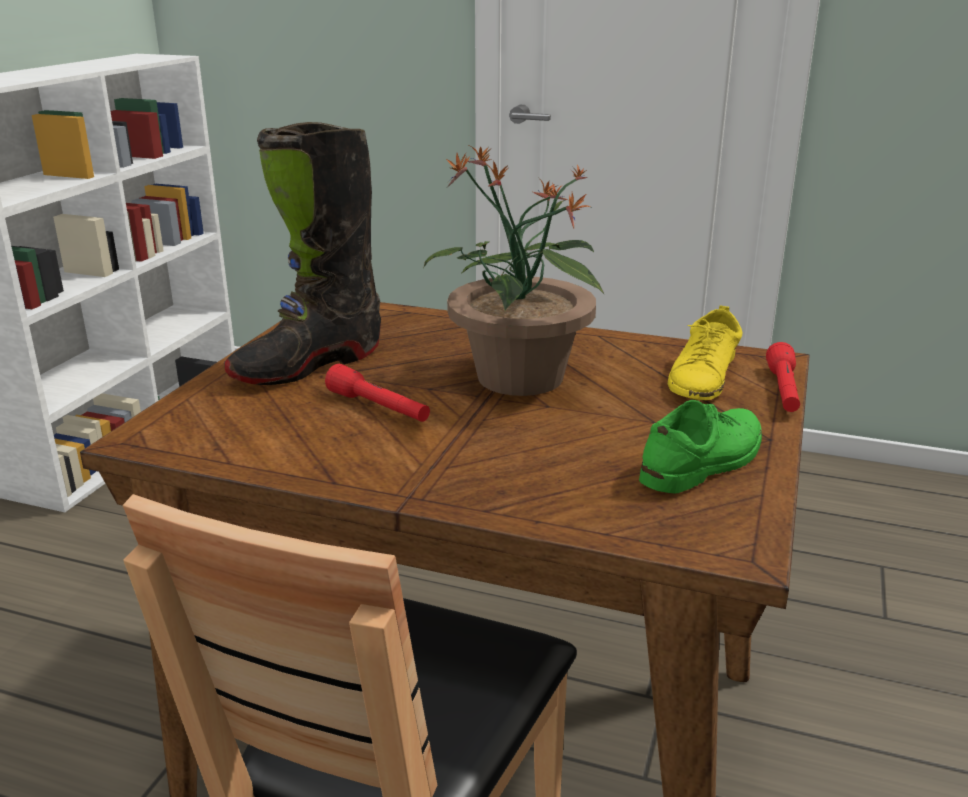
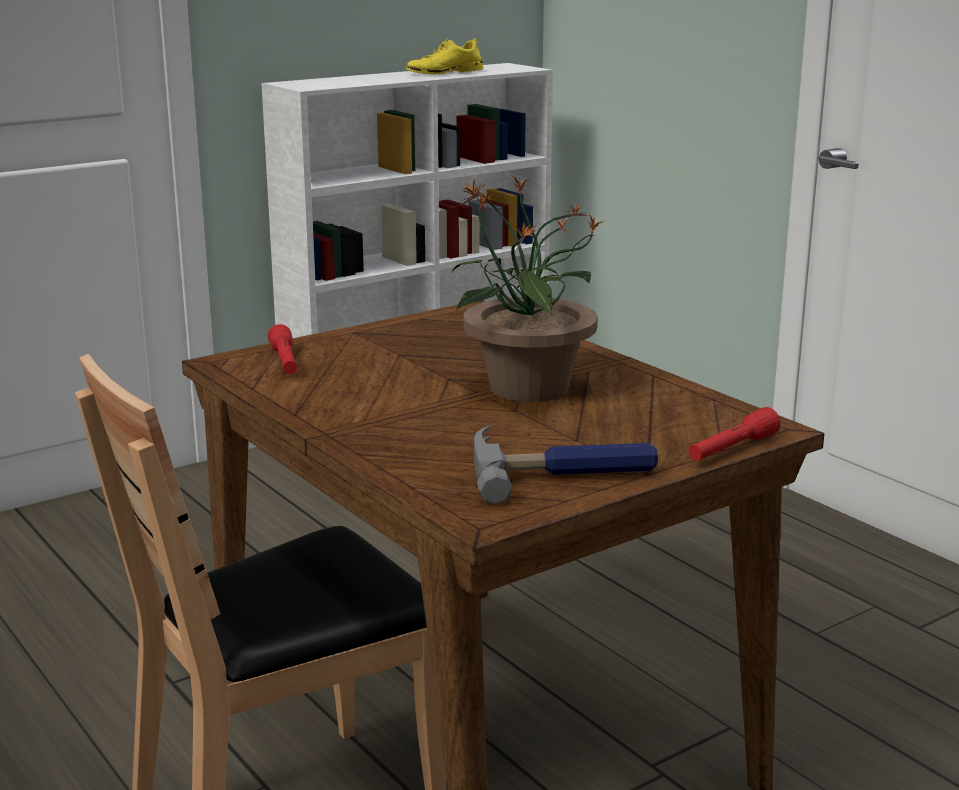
camera: 35 degrees right, 5 degrees down
(308, 365) = (391, 344): black boot -> none
(379, 408) = (392, 382): red flashlight -> red flashlight (285, 362)
(703, 376) = (682, 423): yellow shoe -> yellow shoe (444, 72)
(703, 461) = (563, 471): green shoe -> hammer

